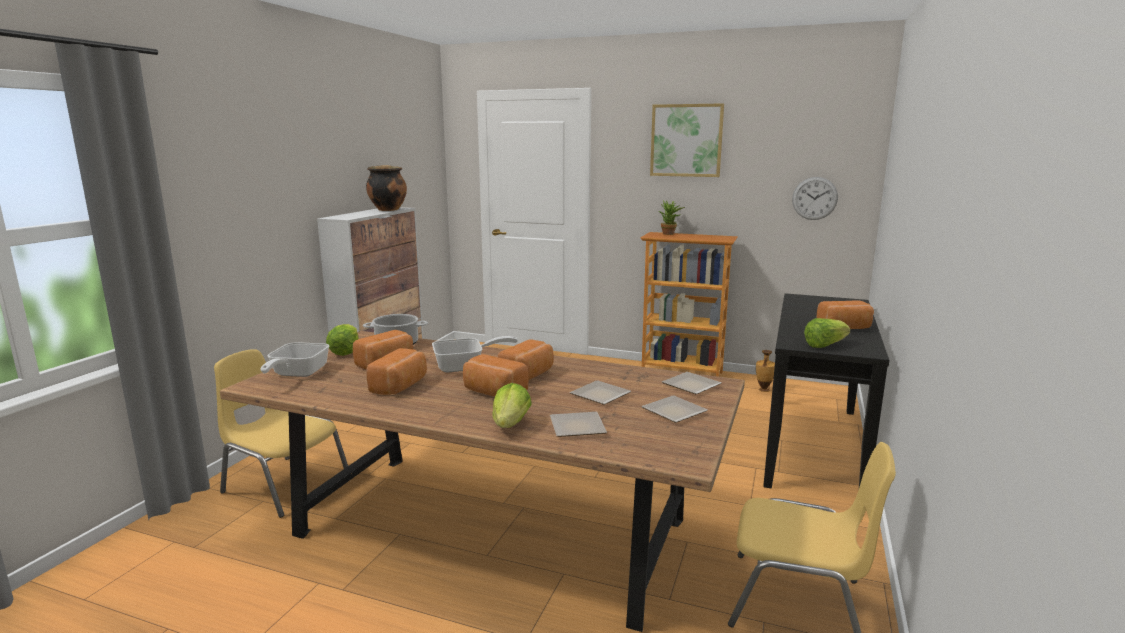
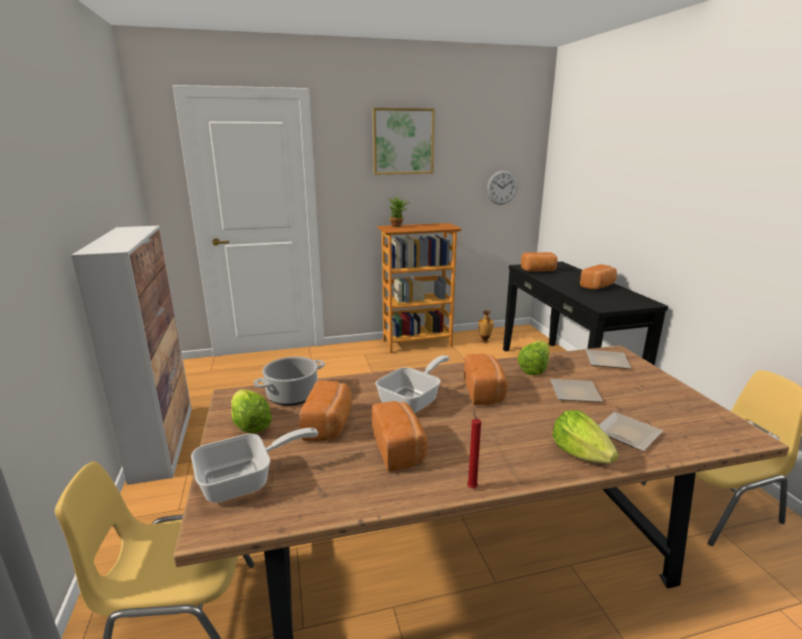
camera: 35 degrees left, 5 degrees up
(296, 374) = (246, 481): frying pan -> frying pan turned 90 degrees counterclockwise
(387, 209) = (134, 231): cooking pot -> none
(401, 414) = (471, 487): none -> red candle
(493, 392) = (496, 422): bread -> bread (539, 270)
(671, 412) = (645, 391): plate -> none
(824, 345) = (618, 303): lettuce -> lettuce (534, 368)

